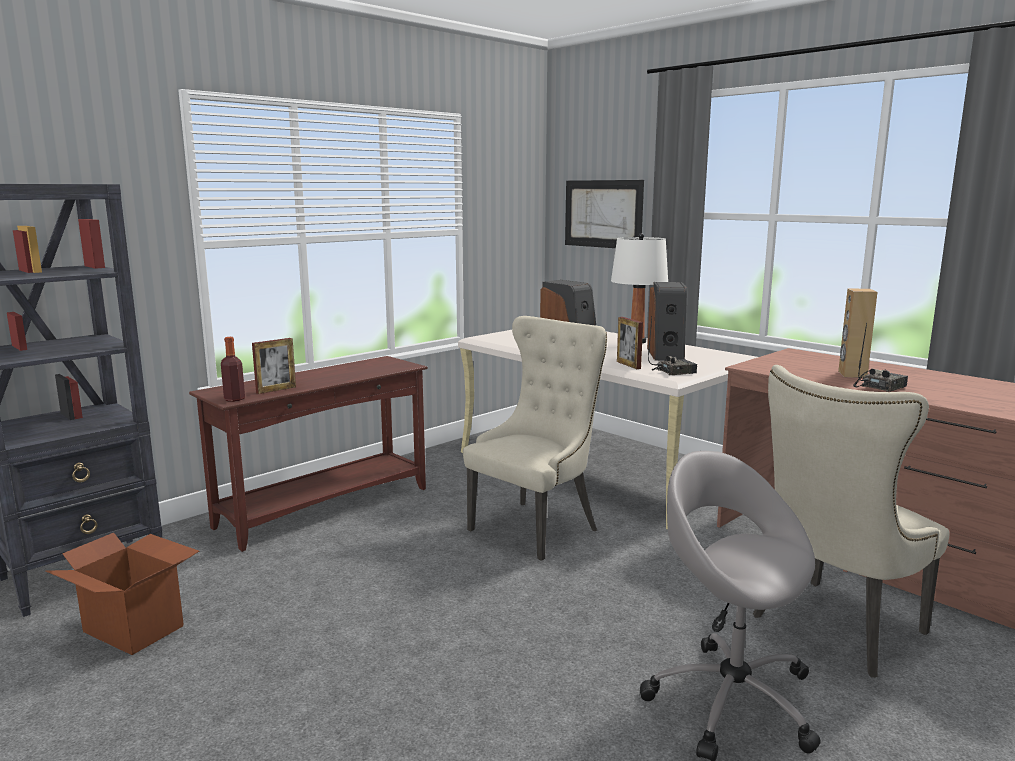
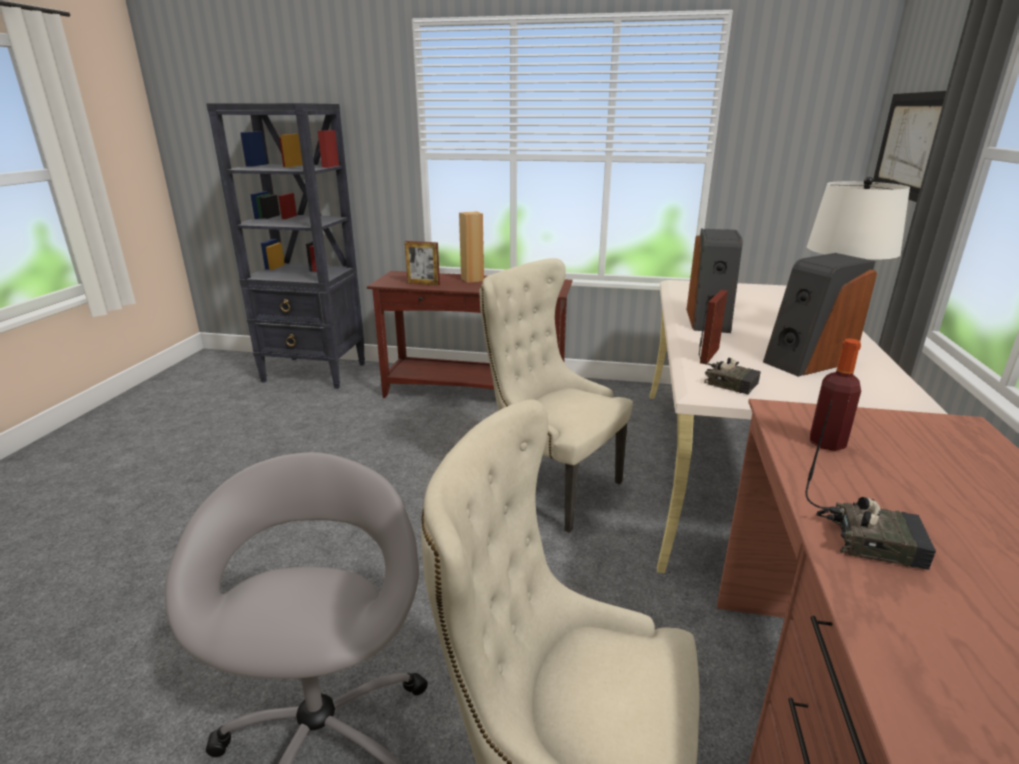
camera: 55 degrees right, 10 degrees up
(134, 628) = (269, 412): cardboard box -> none
(234, 399) = (386, 283): bottle -> bottle (827, 443)
(534, 528) = (552, 488): beige chair -> beige chair turned 150 degrees counterclockwise
(852, 374) = (911, 498): brown speaker -> brown speaker (472, 279)

